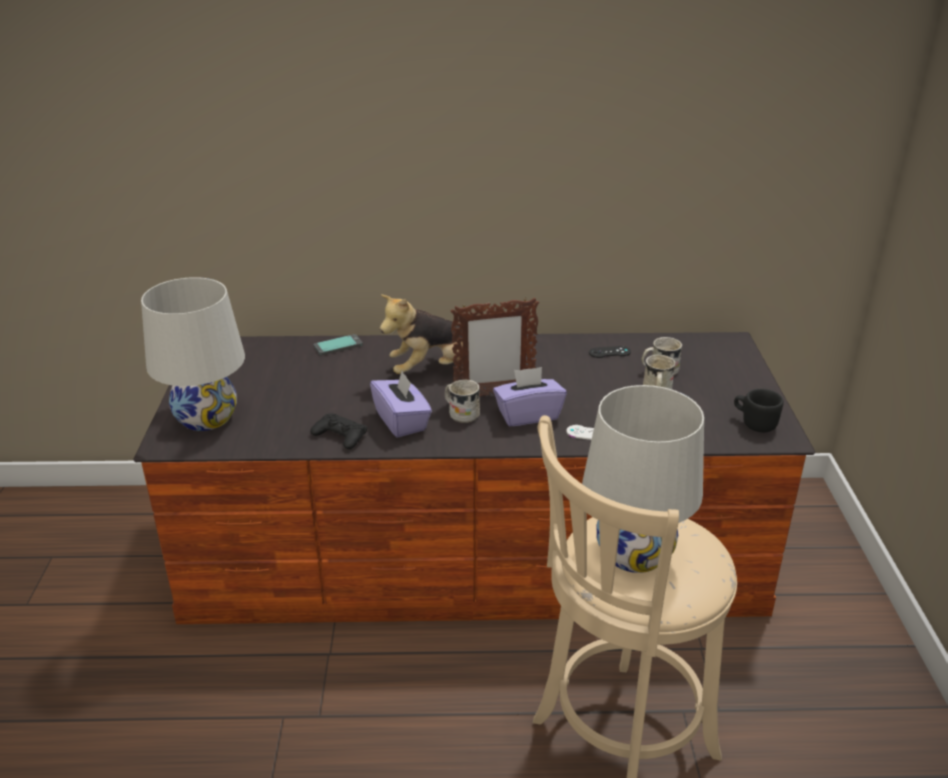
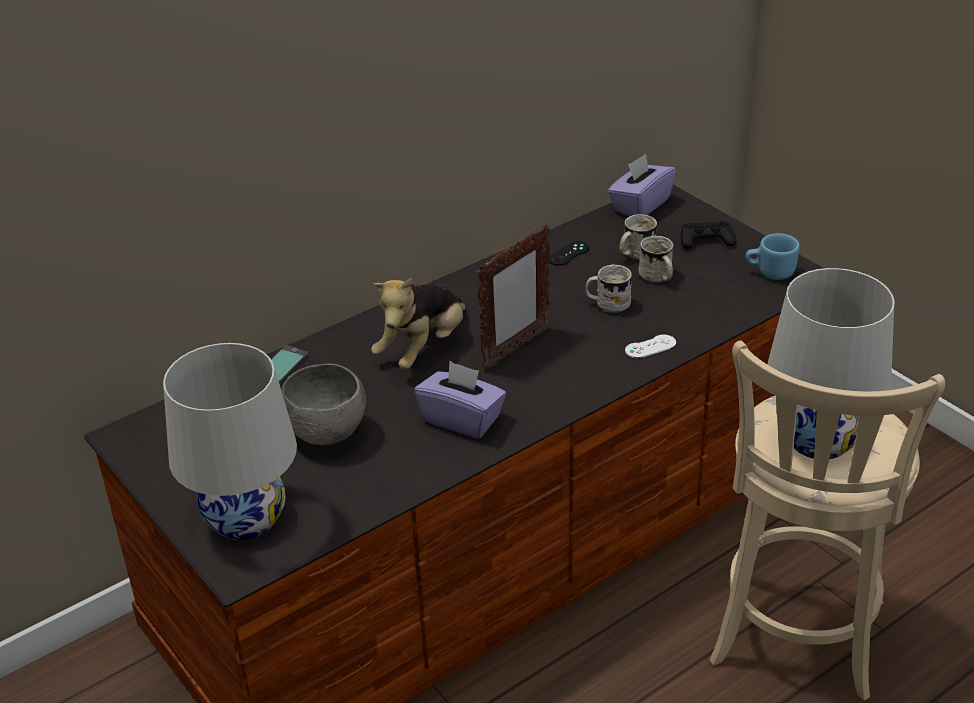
camera: 35 degrees left, 5 degrees up
(313, 393) = (328, 434): none -> grey bowl
(340, 436) = (420, 465): black game controller -> black game controller (706, 240)
(461, 413) = (508, 383): white mug -> white mug (607, 304)
(528, 415) = (573, 355): purple tissue box -> purple tissue box (640, 205)
(754, 423) = (770, 272): black mug -> blue mug

